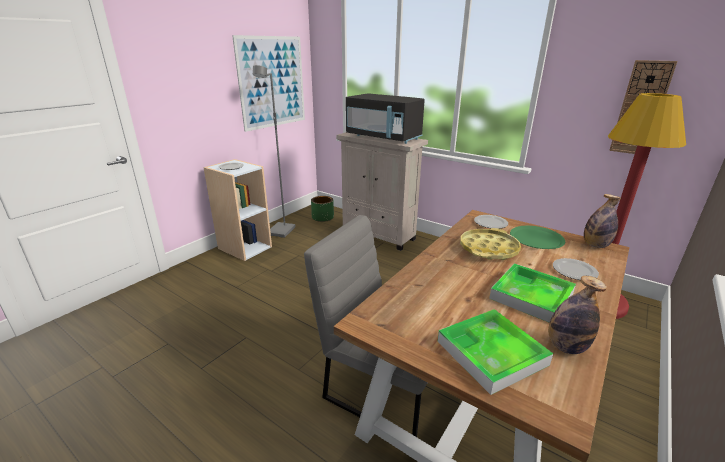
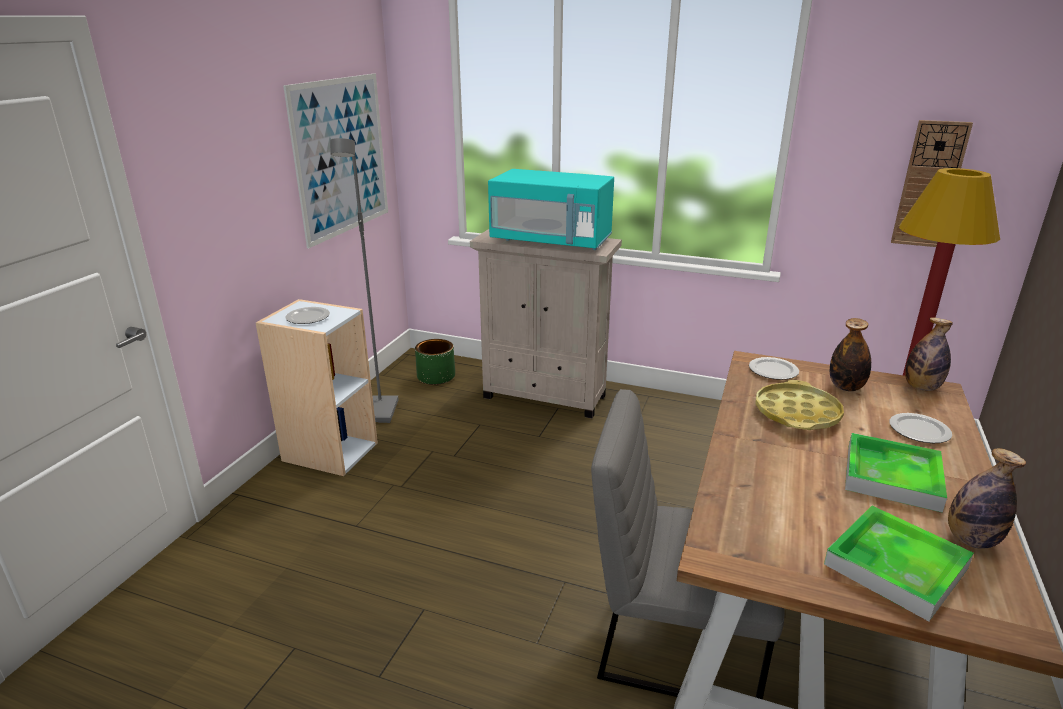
camera: 15 degrees left, 0 degrees up
(383, 138) = (551, 241): black microwave -> turquoise microwave
(536, 238) = (846, 387): green plate -> bottle

